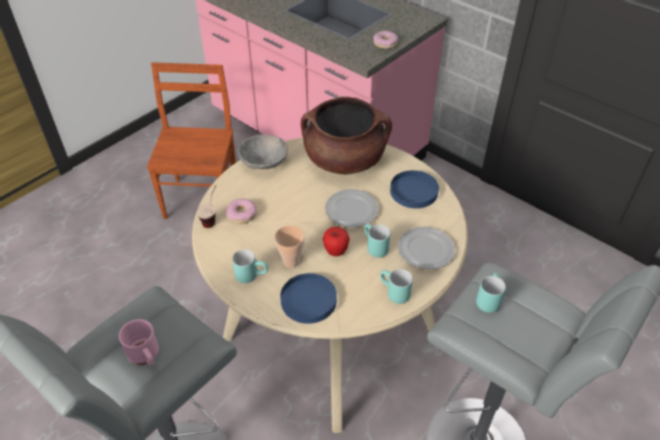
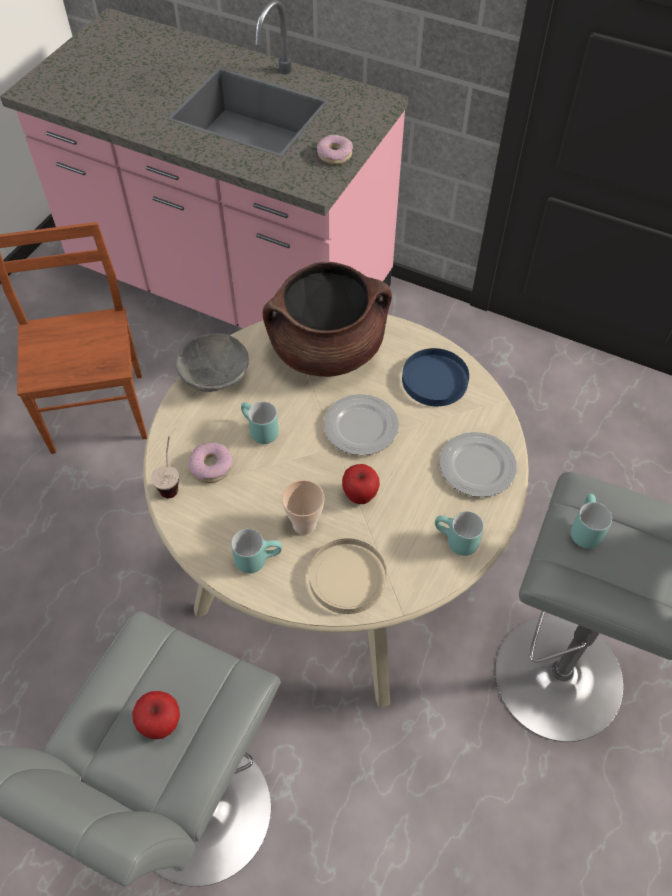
camera: 15 degrees left, 10 degrees up
(145, 355) = (161, 723): pink mug -> apple
(308, 300) = (347, 578): blue plate -> beige plate
(373, 248) = (408, 479): turquoise mug -> turquoise mug (258, 431)

